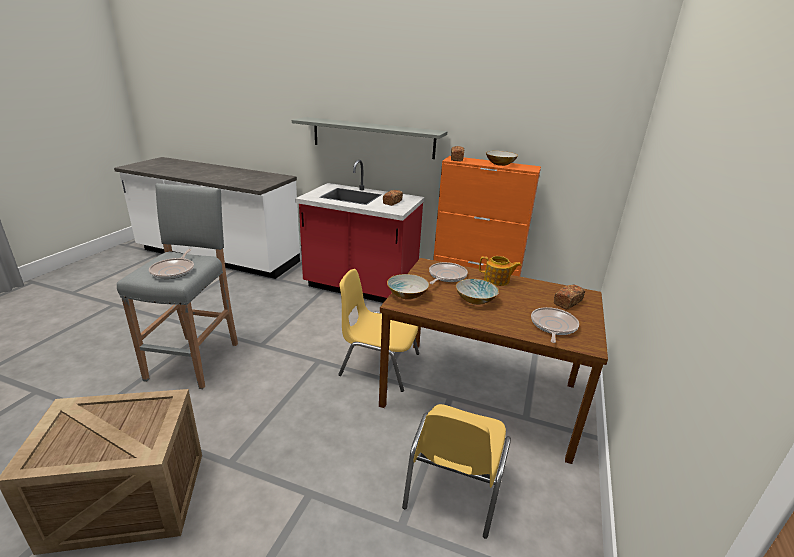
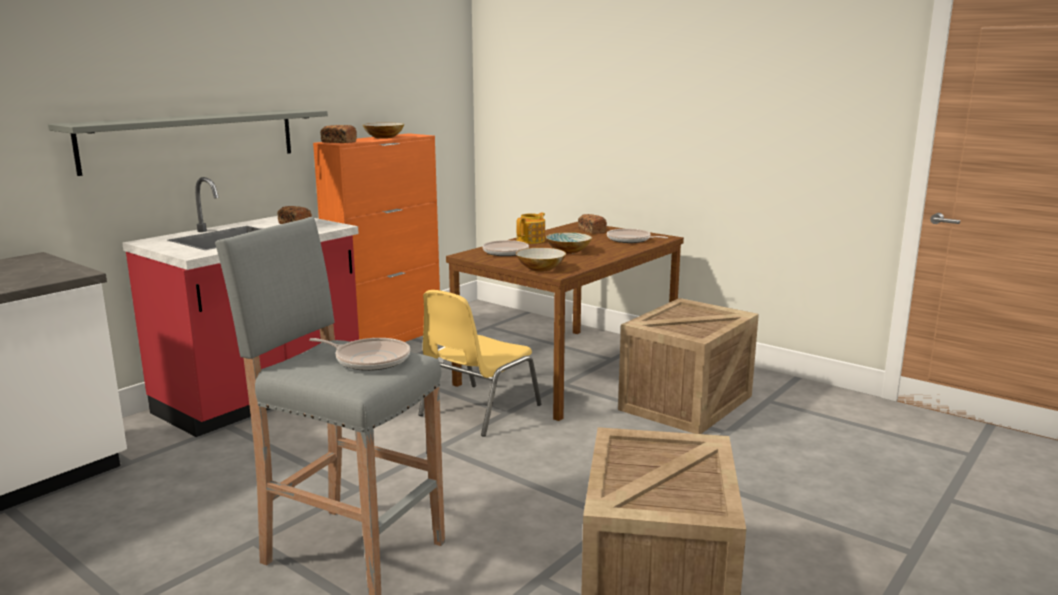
camera: 70 degrees left, 10 degrees down
(453, 486) = (686, 404): yellow chair -> crate

